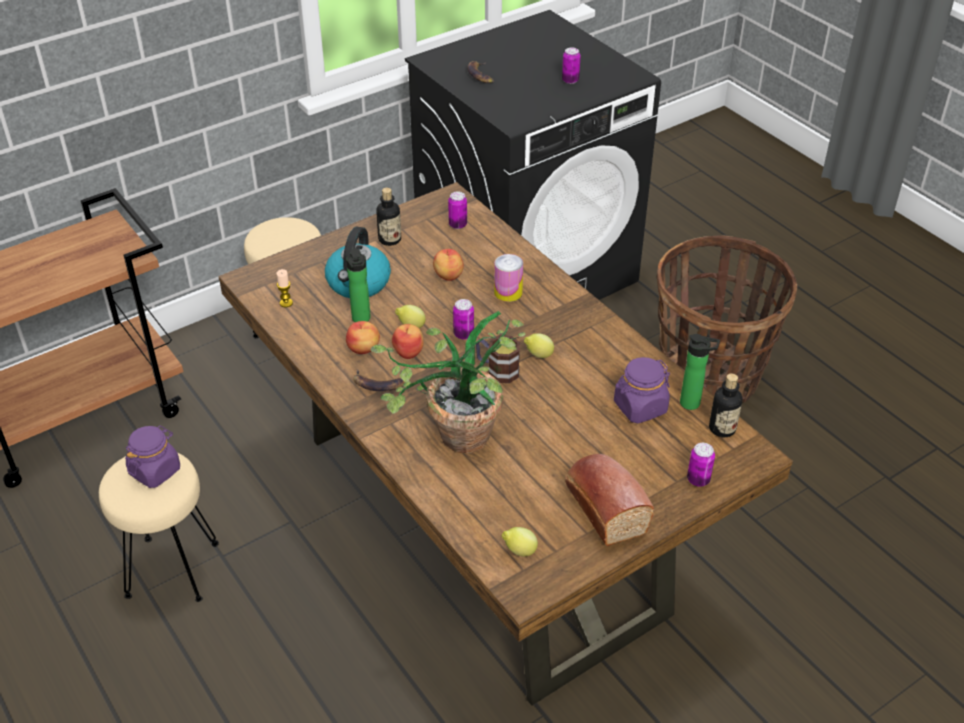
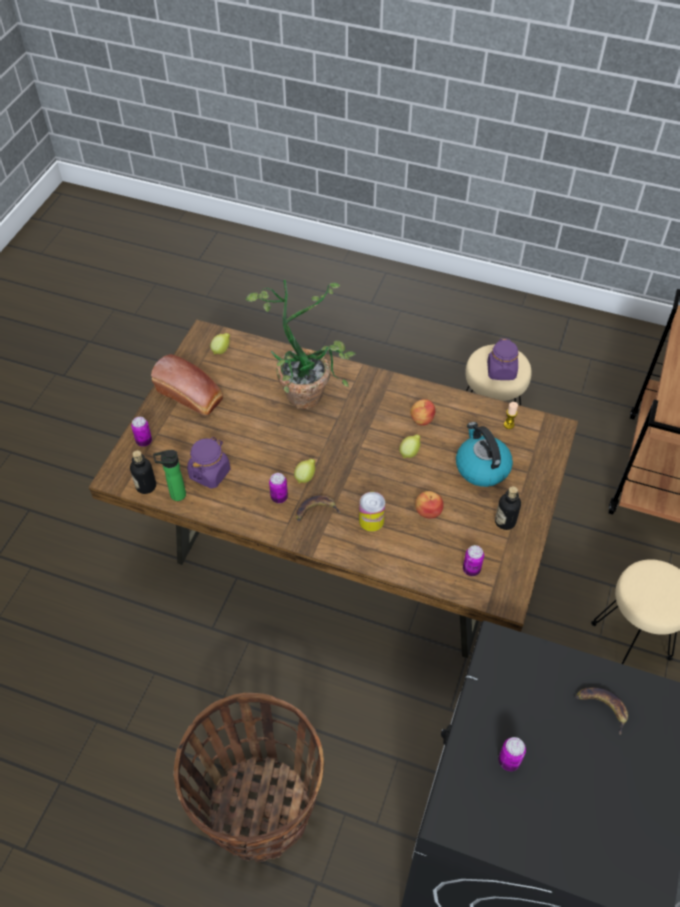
camera: 145 degrees right, 10 degrees up
(361, 320) = (447, 439): bottle -> none
(378, 384) = (387, 401): banana -> banana (315, 511)
(409, 351) = (392, 433): apple -> none
(463, 334) = (369, 466): can -> can (279, 497)
(497, 370) = (323, 451): mug -> none

